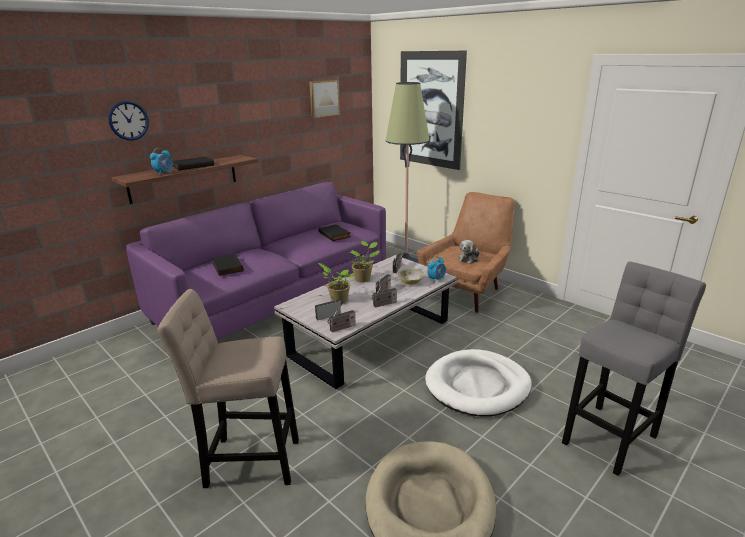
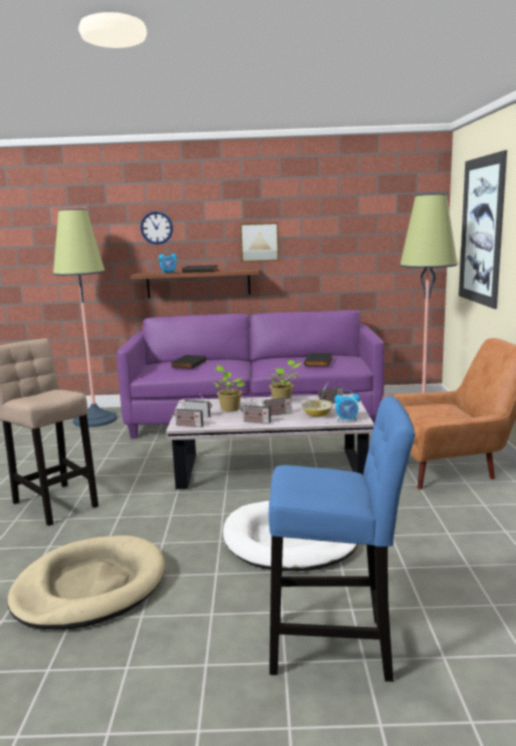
camera: 45 degrees right, 10 degrees down
(112, 359) = (95, 420): none -> floor lamp
(323, 98) = (370, 218): picture -> picture (259, 242)
(469, 258) = (434, 417): plush toy -> none
(611, 436) = (337, 647): grey stool -> blue stool

